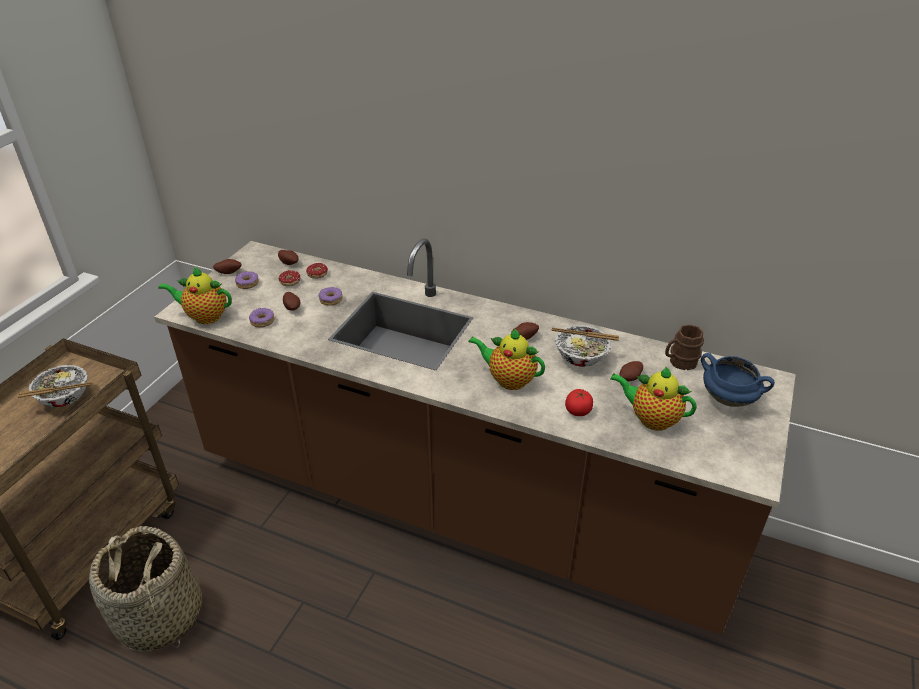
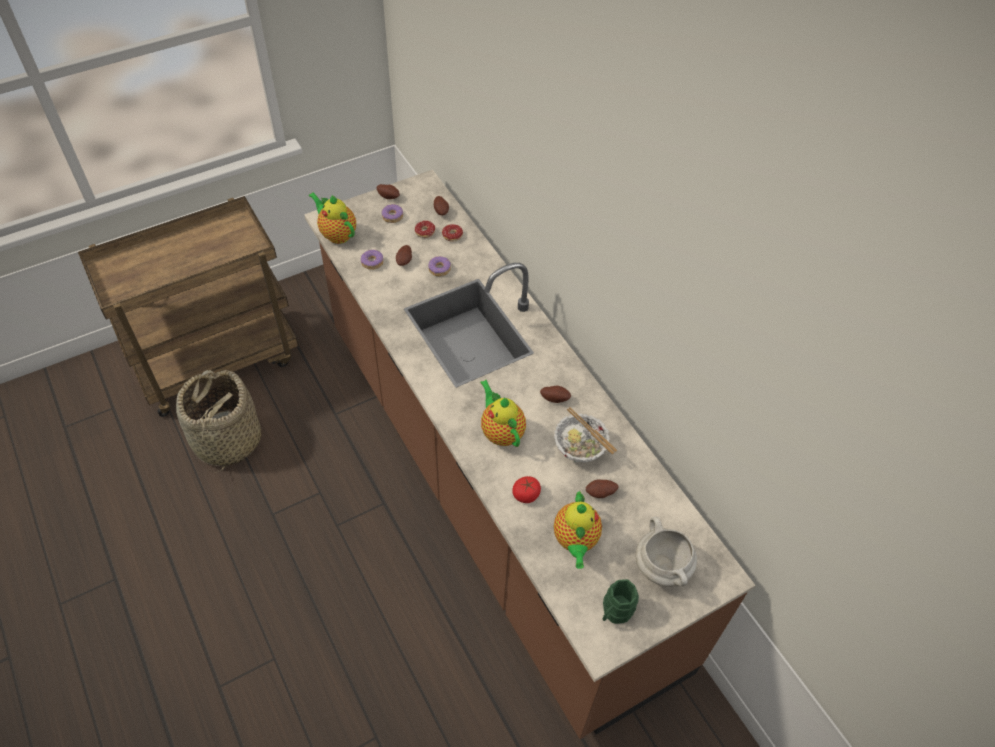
camera: 35 degrees right, 15 degrees up
(65, 399) = (215, 251): bowl -> none
(651, 419) = (575, 541): teapot -> teapot turned 150 degrees counterclockwise
(679, 362) = (661, 505): brown mug -> none
(729, 399) = (663, 567): blue cooking pot -> white cooking pot
(735, 447) = (614, 612): none -> green mug

